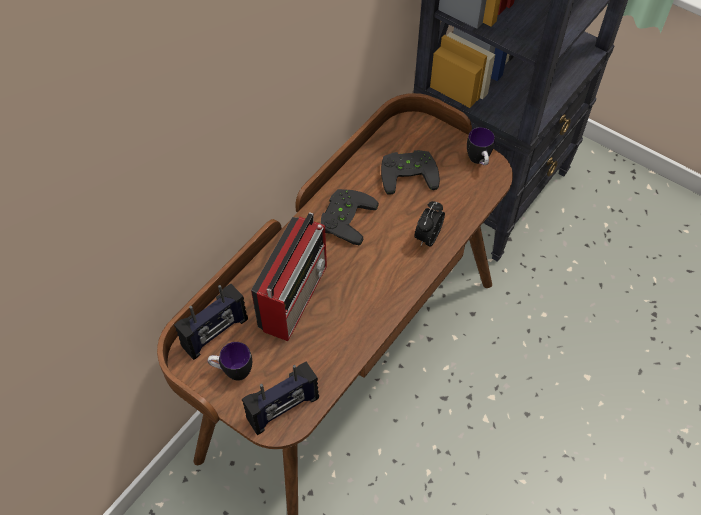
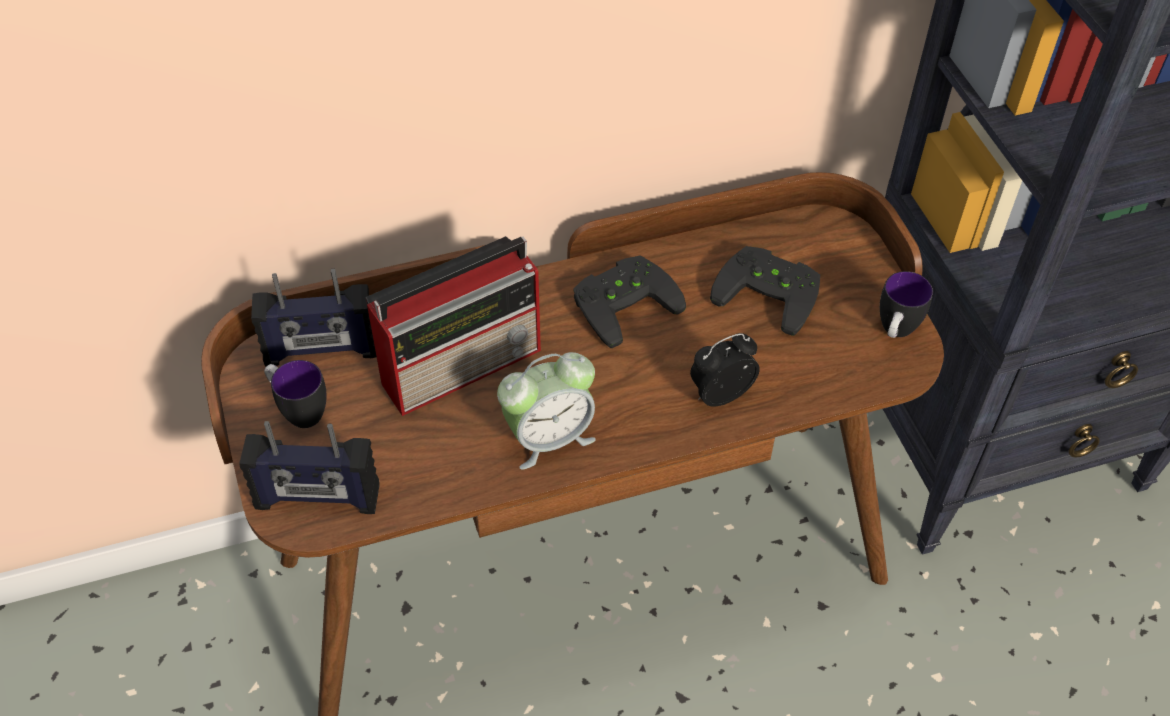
camera: 35 degrees right, 5 degrees down
(368, 307) = (549, 437): none -> alarm clock

